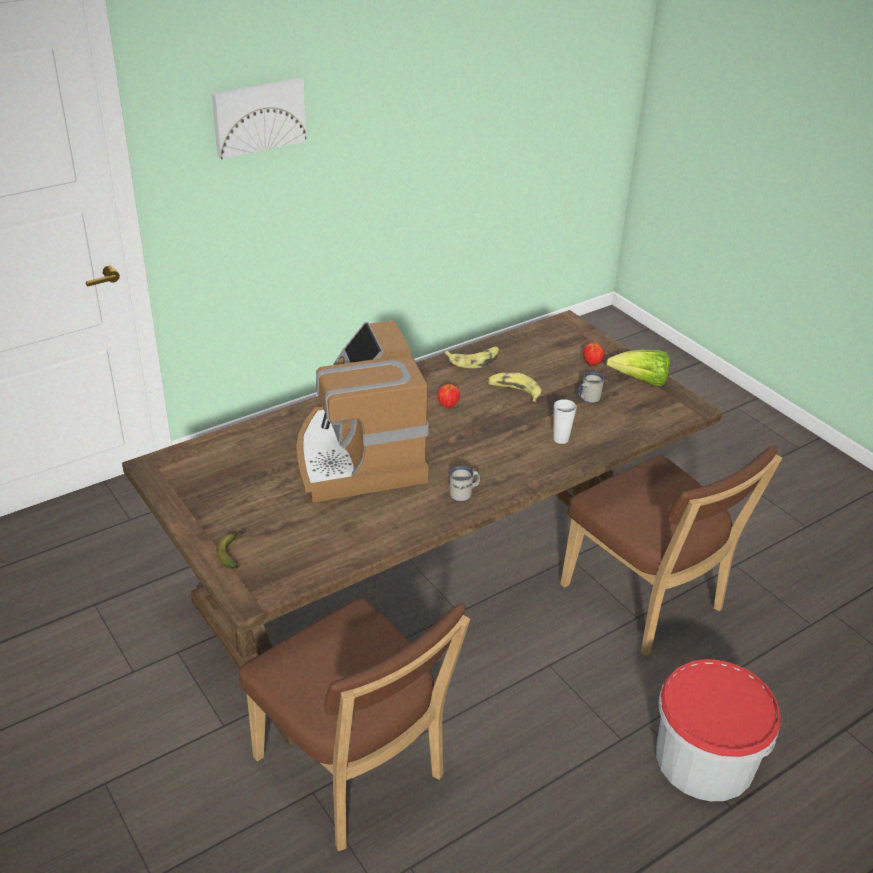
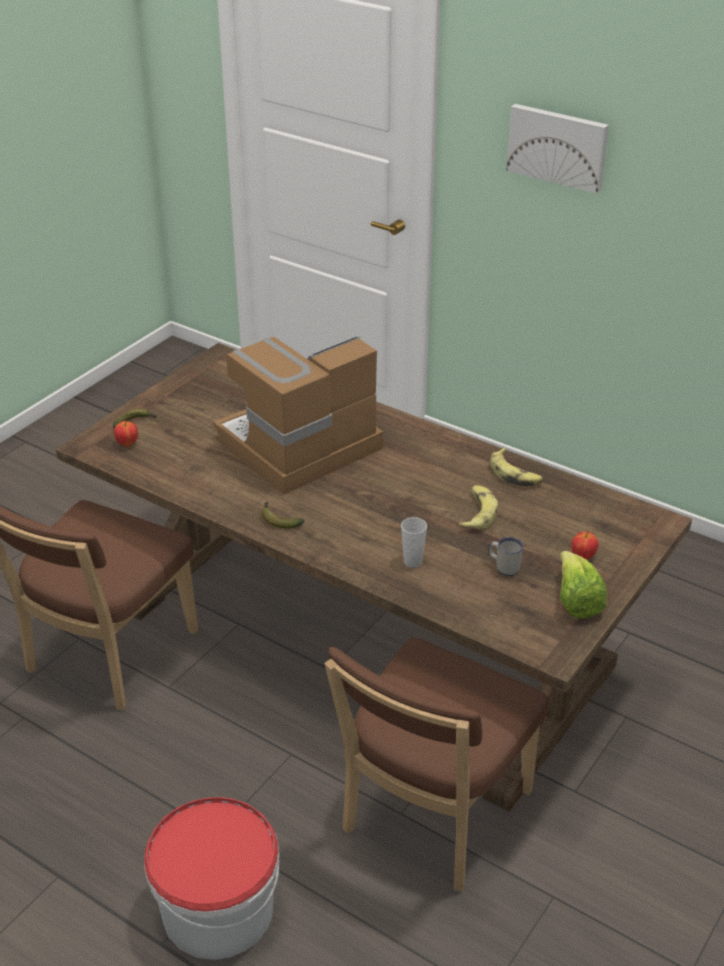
camera: 70 degrees right, 0 degrees up
(448, 406) = (417, 477): apple -> apple (127, 444)
(464, 494) = (278, 520): white mug -> banana

